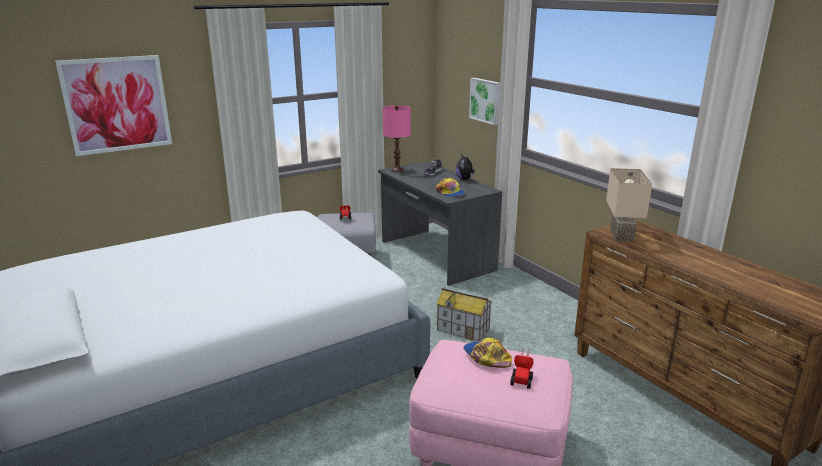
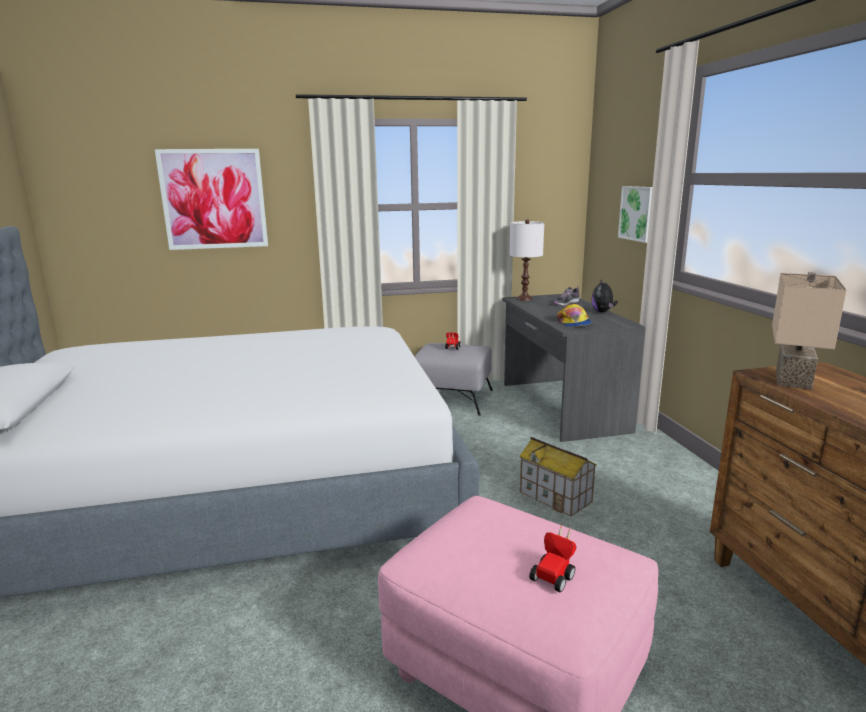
camera: 20 degrees right, 5 degrees down
(397, 170) = (524, 299): pink table lamp -> white table lamp
(486, 357) = (517, 530): cap -> none

